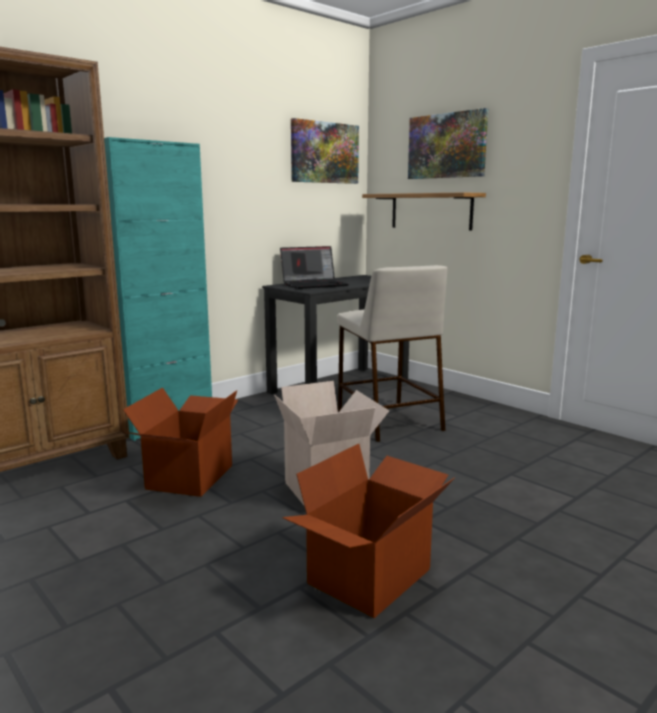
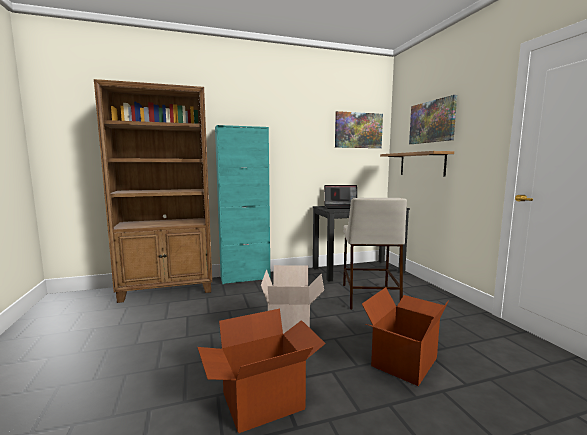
camera: 25 degrees right, 5 degrees down
(188, 476) = (227, 309): cardboard box -> cardboard box (403, 361)

